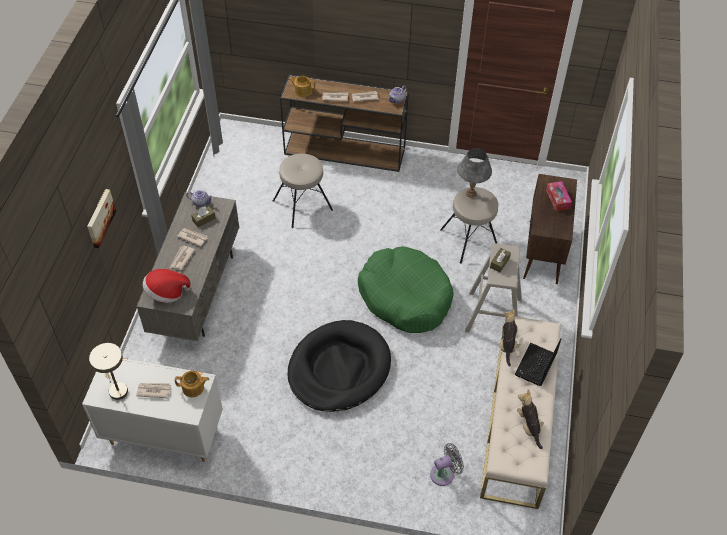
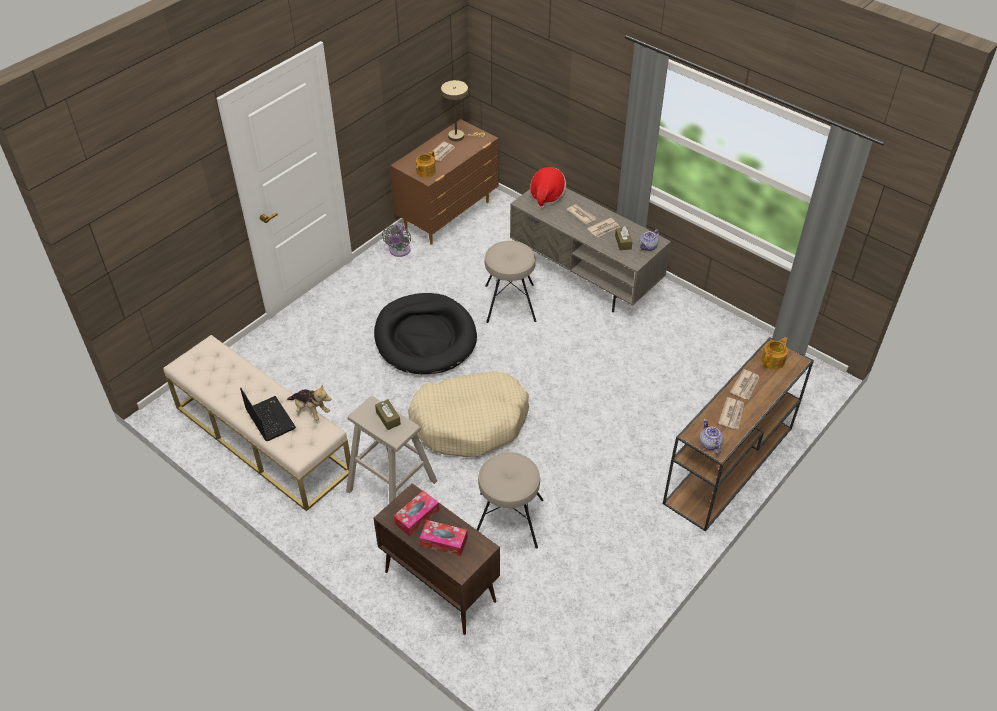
camera: 120 degrees right, 5 degrees down
(99, 218) = (580, 86): picture -> none
(163, 434) = (448, 215): white dresser -> brown dresser
(303, 205) = (655, 391): beige stool -> beige stool (509, 303)
(405, 297) = (470, 422): green dog bed -> beige dog bed
(444, 474) = (264, 362): grey fan -> grey fan (399, 251)
(471, 193) = (525, 477): grey table lamp -> none
(529, 426) = (219, 380): plush toy -> none
(553, 219) = (416, 517): none -> tissue box

